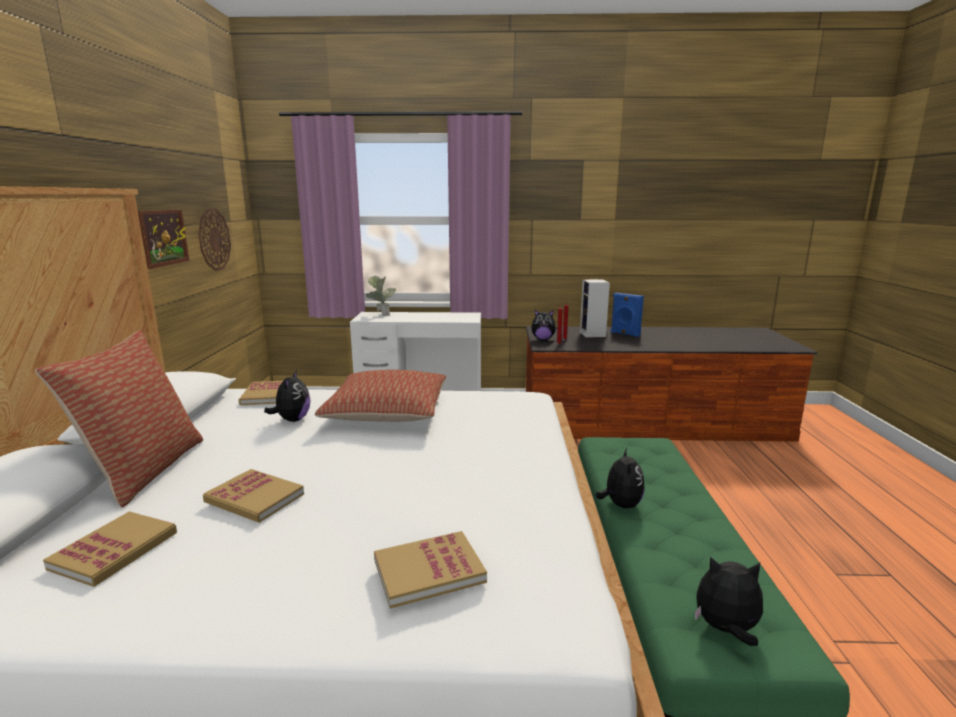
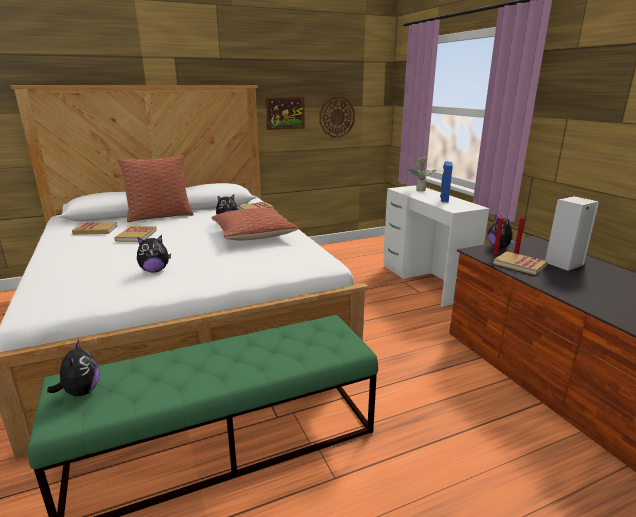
camera: 65 degrees right, 5 degrees up
(429, 571) = (70, 274): book -> book (519, 265)
(620, 505) = (224, 341): plush toy -> plush toy (155, 270)
(625, 334) = (603, 278): blue speaker -> blue speaker (444, 199)

